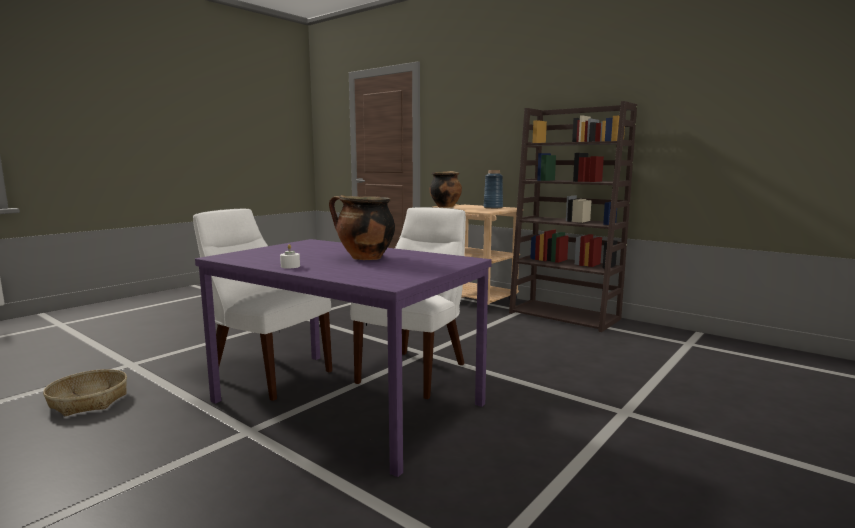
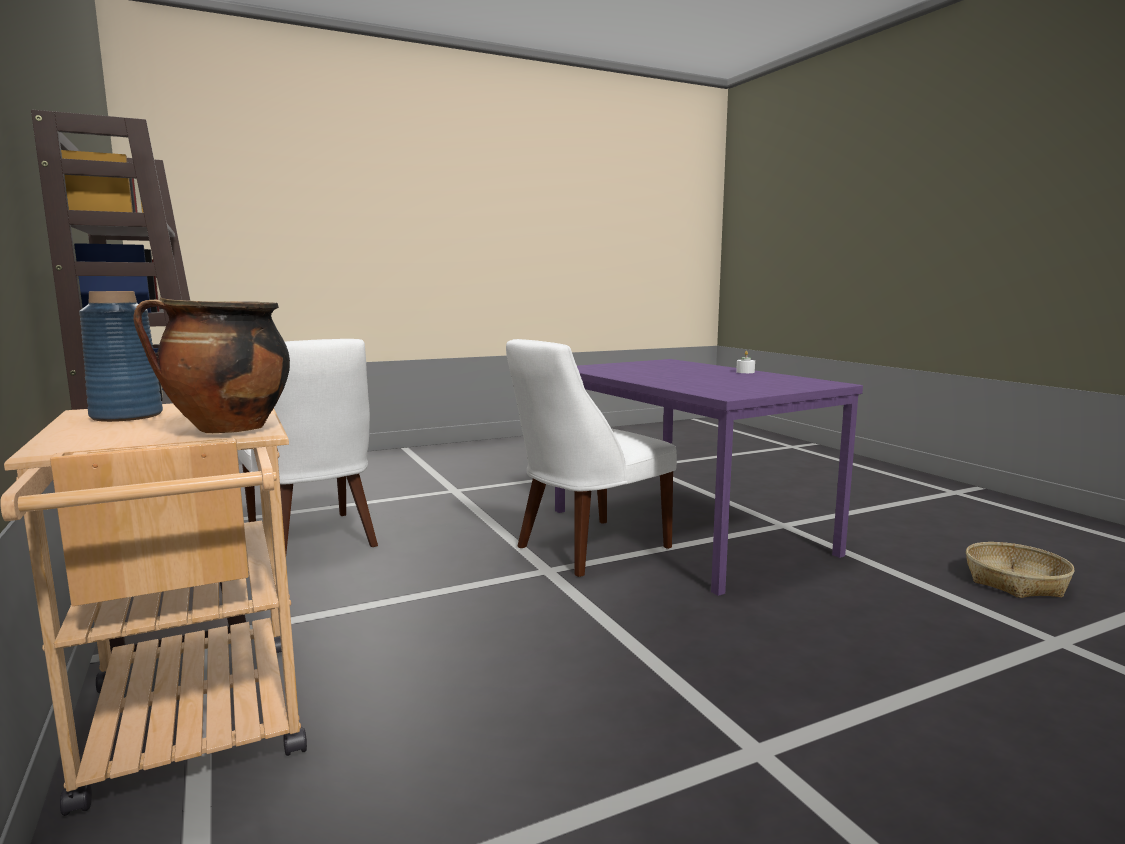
camera: 155 degrees left, 0 degrees up
(266, 373) = (790, 579): white chair -> white chair (314, 540)
(364, 258) = (670, 373): cooking pot -> none

